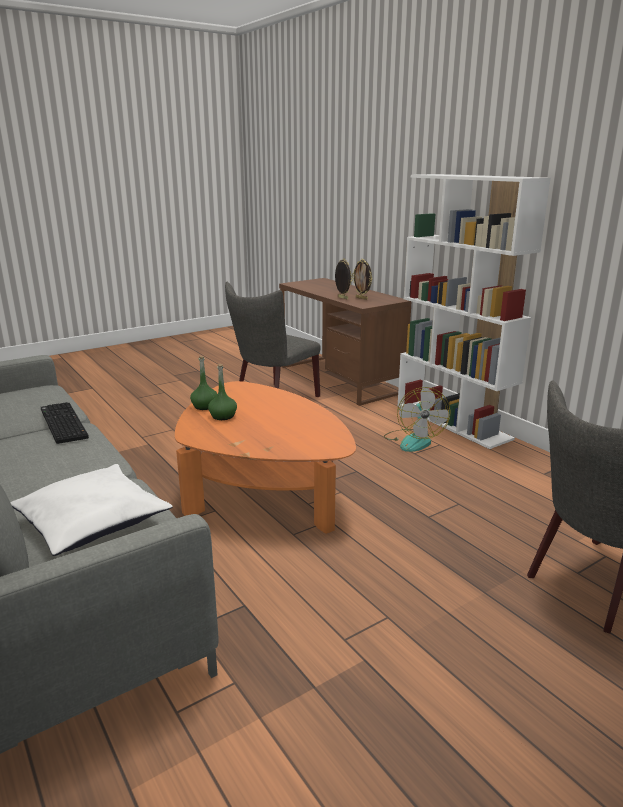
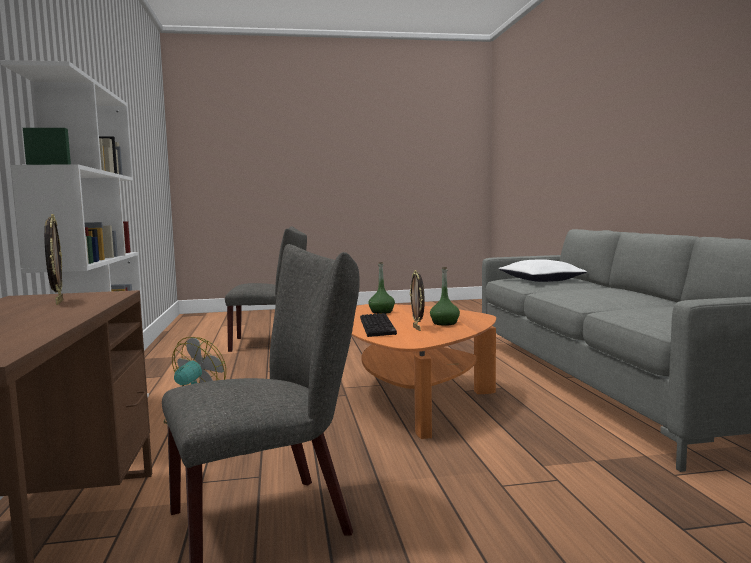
camera: 155 degrees left, 15 degrees down
(61, 424) = (601, 302): keyboard -> keyboard (378, 326)
(205, 406) = (459, 330): green bottle -> green bottle (381, 312)
(342, 298) = (86, 305): picture frame -> picture frame (417, 328)

